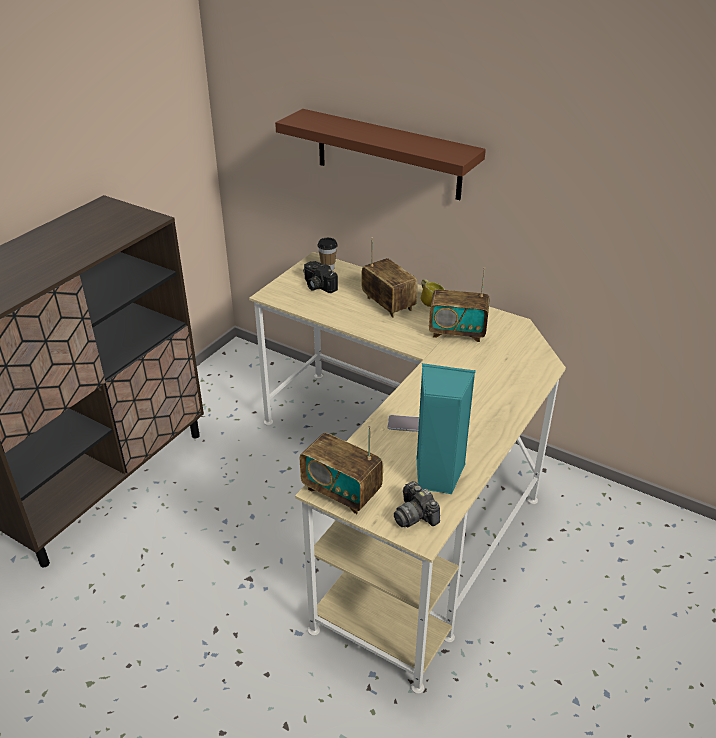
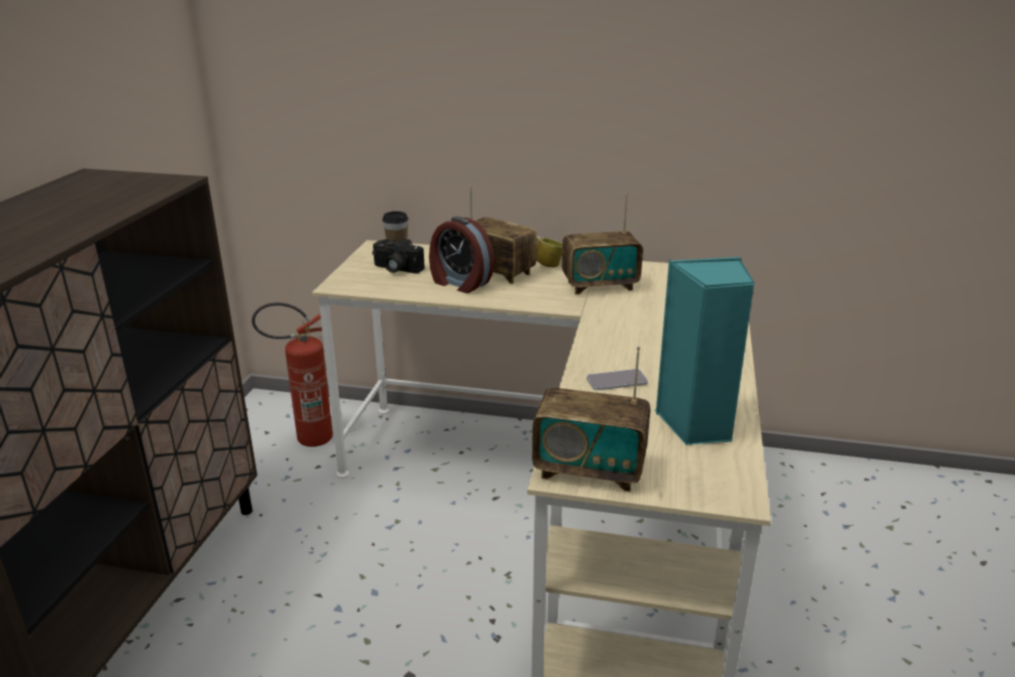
camera: 20 degrees left, 10 degrees down
(254, 388) = (305, 440): none -> fire extinguisher
(354, 309) = (460, 283): none -> alarm clock
(388, 154) = (466, 88): brown shelf -> none
(415, 515) = (707, 475): camera -> none

